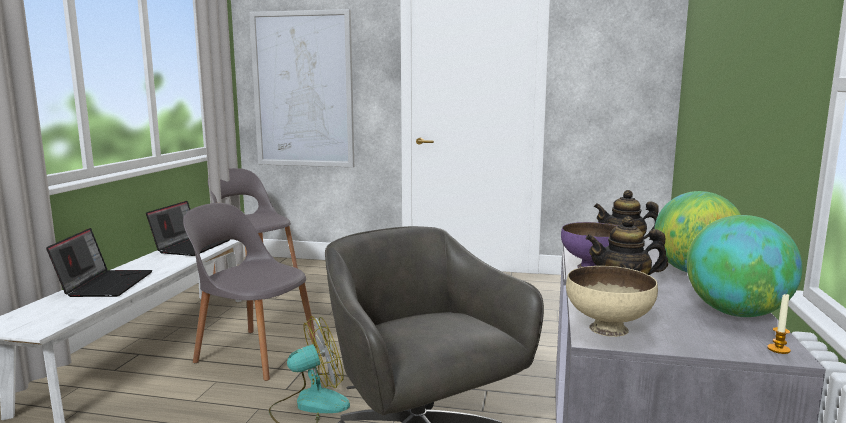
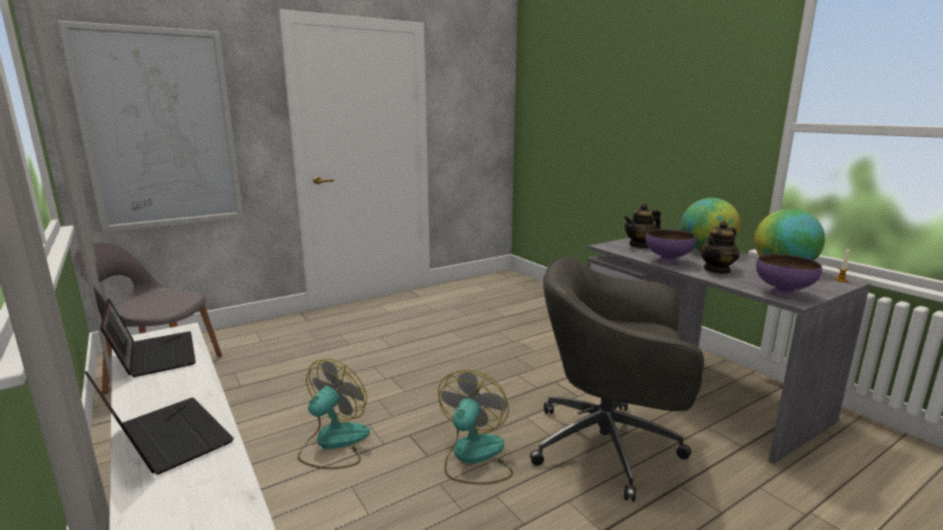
camera: 45 degrees left, 5 degrees up
(254, 353) = (333, 443): grey chair -> fan
(608, 328) = (782, 294): beige bowl -> purple bowl

